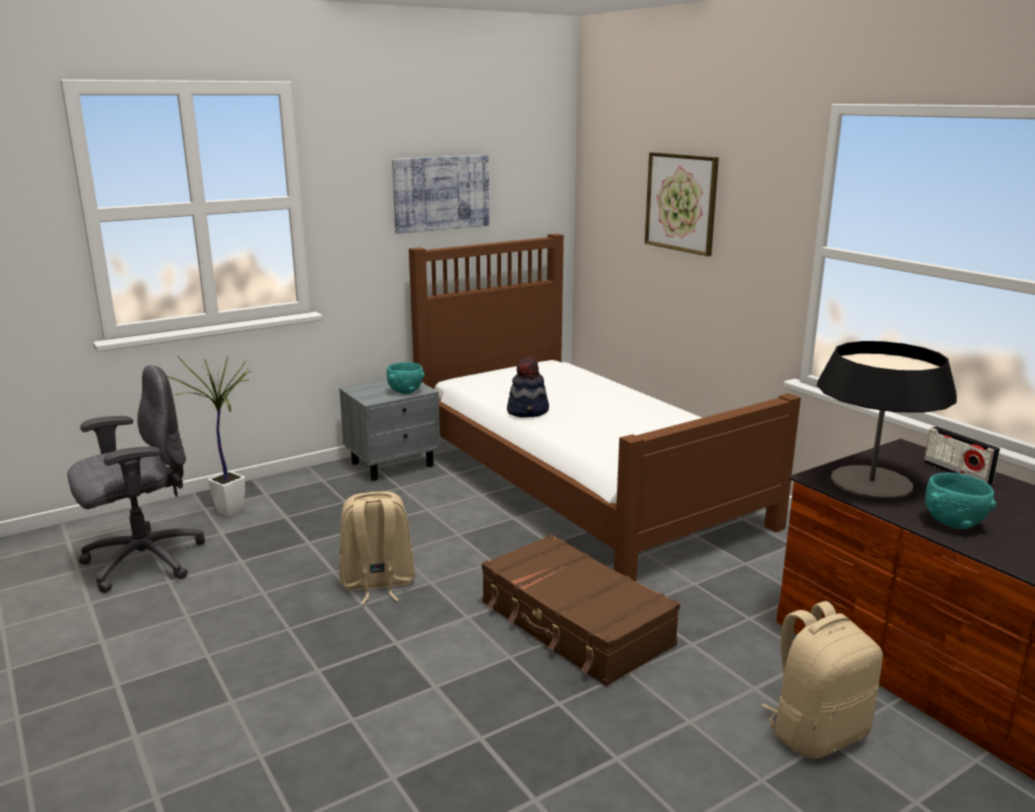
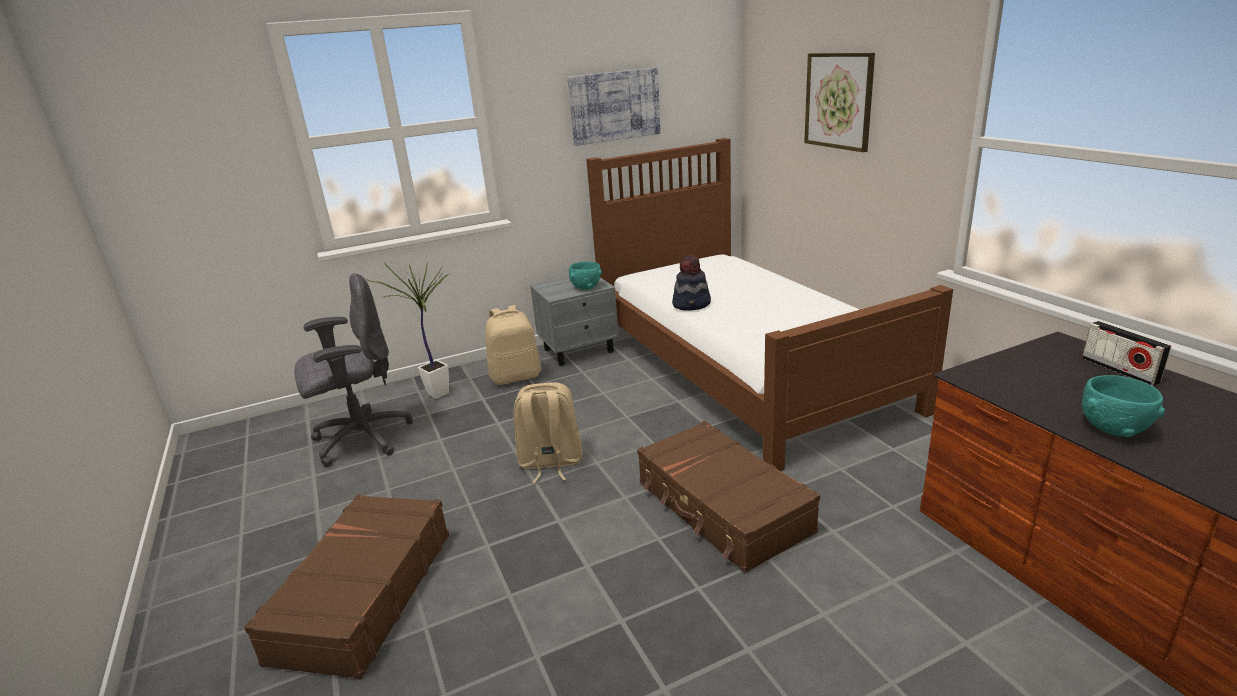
camera: 10 degrees right, 5 degrees up
(178, 727) = (362, 595): none -> brown suitcase
(816, 733) = (953, 633): beige backpack -> beige backpack (516, 376)
(871, 482) = (1022, 381): table lamp -> none

